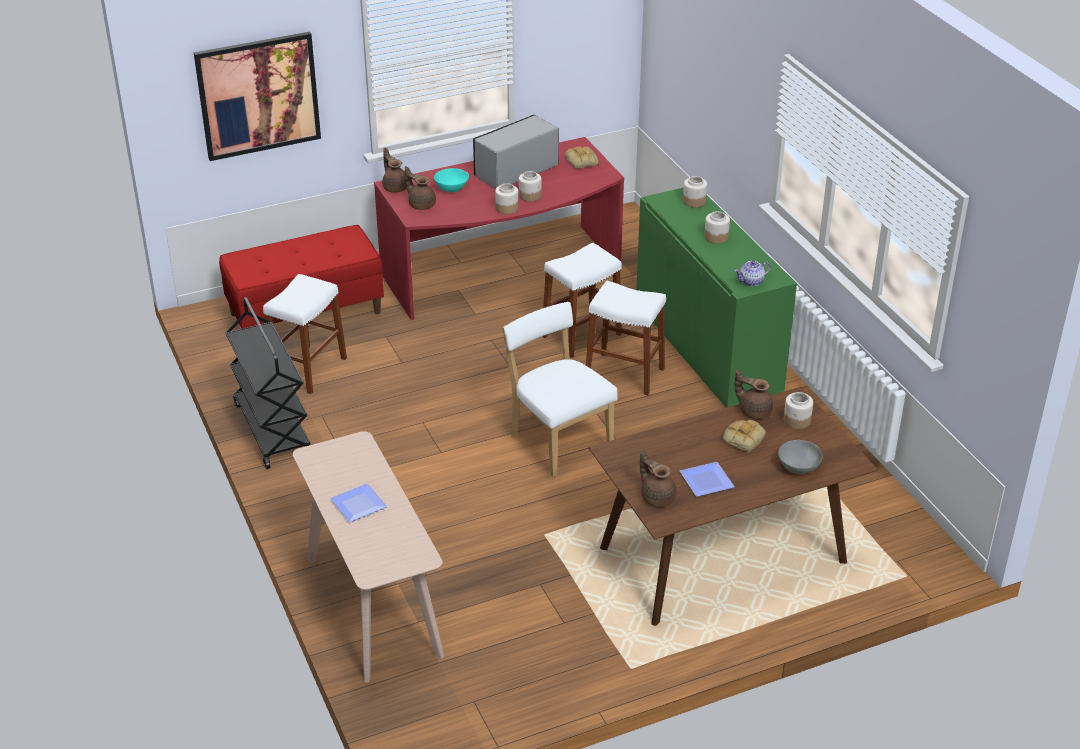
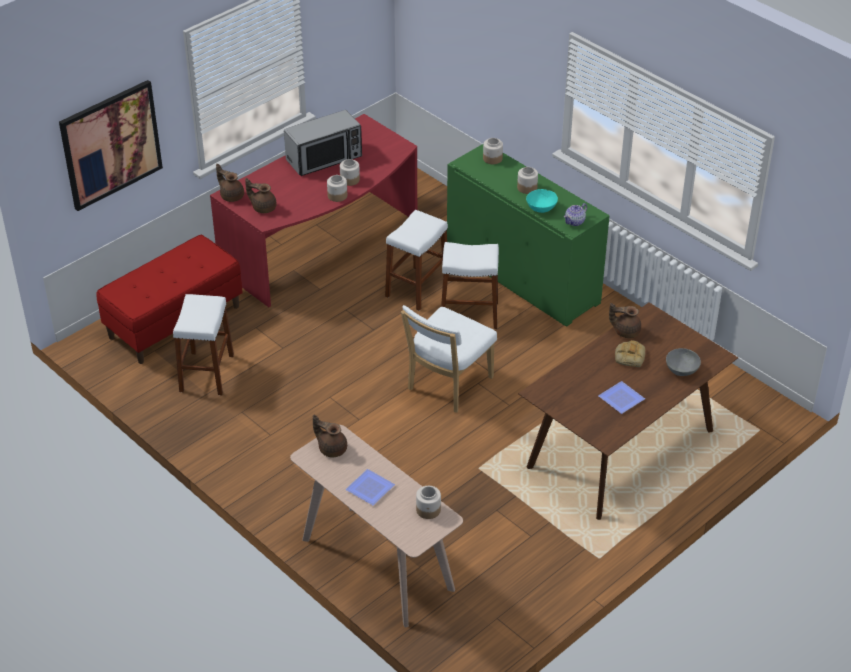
camera: 20 degrees left, 5 degrees up
(272, 430) = (207, 435): black cart -> none
(451, 188) = (280, 187): turquoise bowl -> turquoise bowl (541, 208)
(515, 171) = (324, 158): microwave -> microwave turned 150 degrees counterclockwise
(558, 441) = (447, 385): white chair -> white chair turned 90 degrees counterclockwise
(582, 161) = (374, 138): bread -> none
(657, 497) = (592, 421): brown teapot -> brown teapot (331, 448)
(797, 421) = (661, 332): jar -> jar (428, 510)

